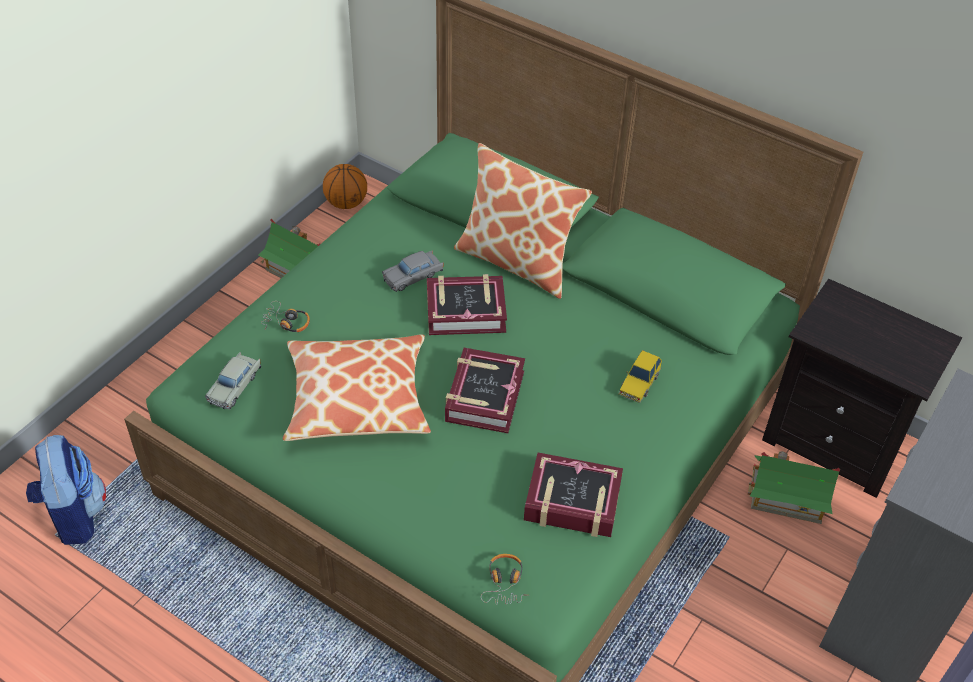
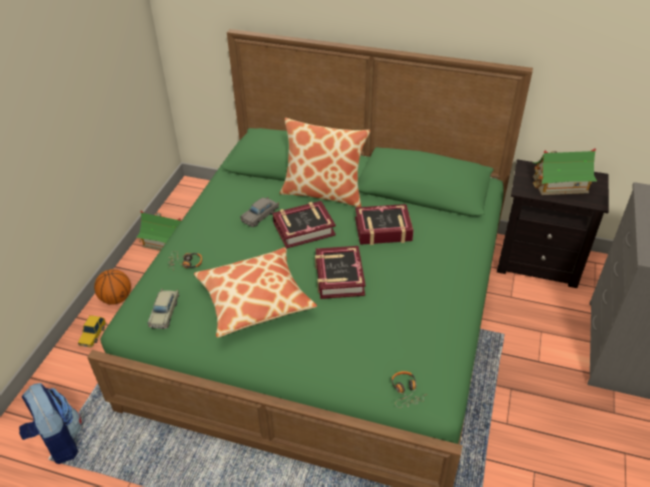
camera: 15 degrees left, 5 degrees down
(346, 203) = (182, 195): basketball -> basketball (116, 298)
(572, 502) = (426, 327): book -> book (383, 229)
(639, 383) = (433, 245): toy car -> toy car (92, 335)
(787, 497) = (526, 301): toy house -> toy house (559, 184)

